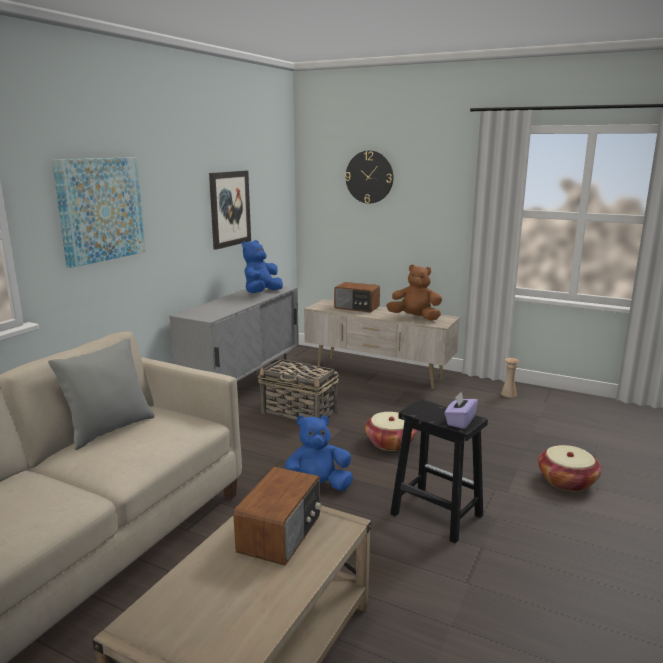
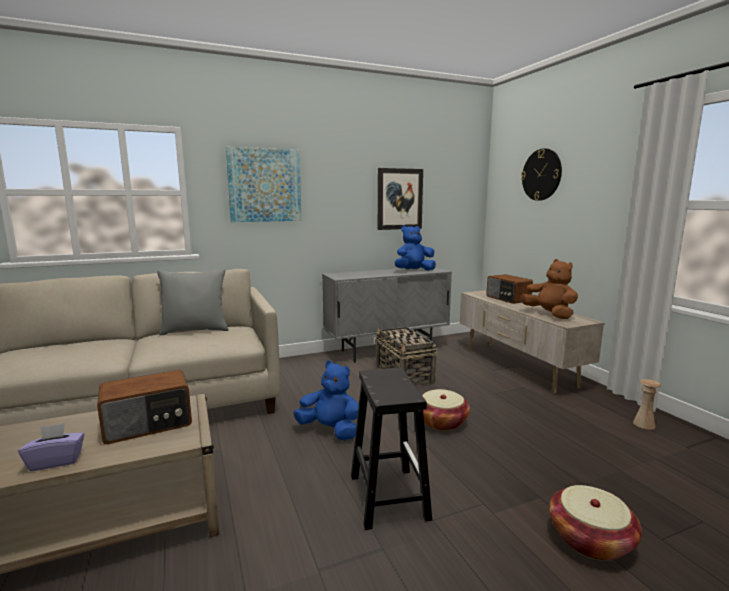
camera: 40 degrees right, 5 degrees down
(460, 421) = (392, 394): purple tissue box -> purple tissue box (56, 461)

